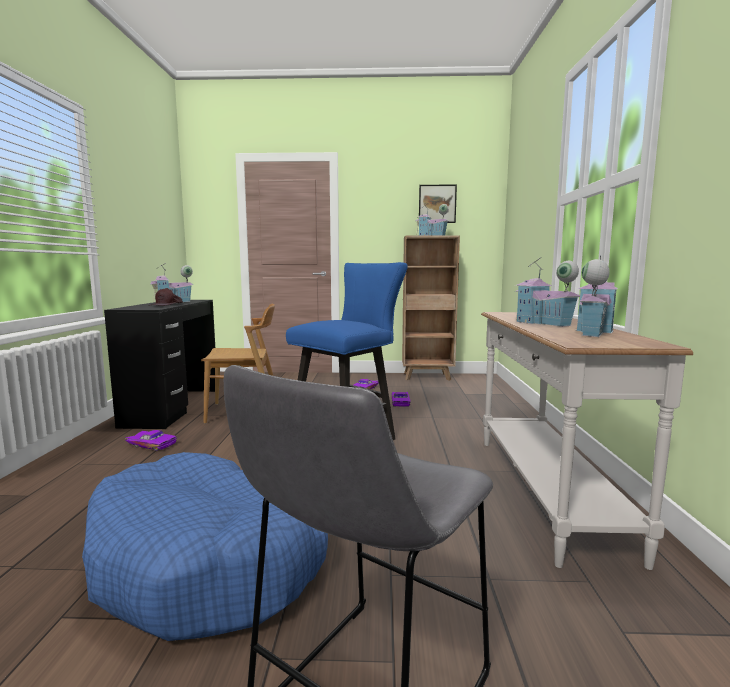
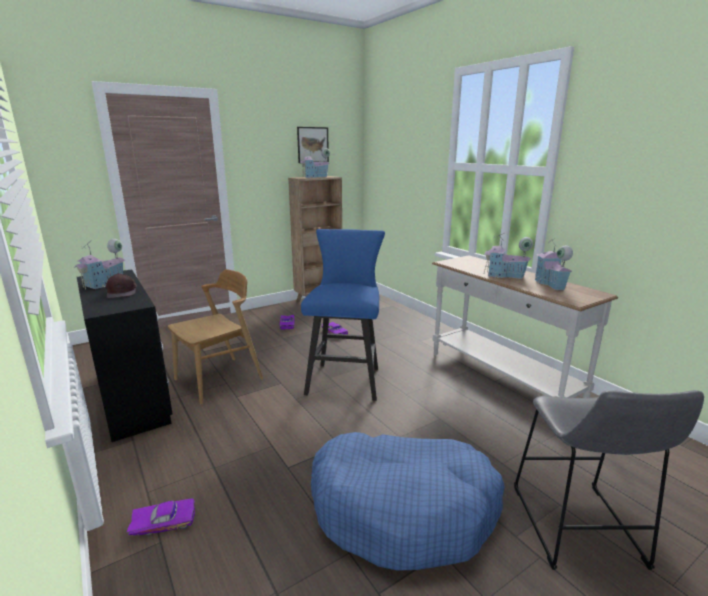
camera: 35 degrees left, 10 degrees up
(152, 444) = (189, 443): purple toy car -> purple toy car (164, 521)

